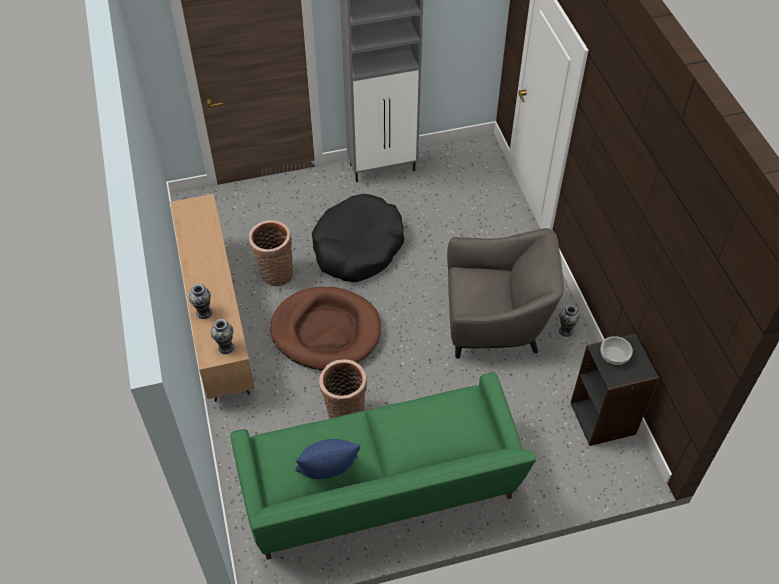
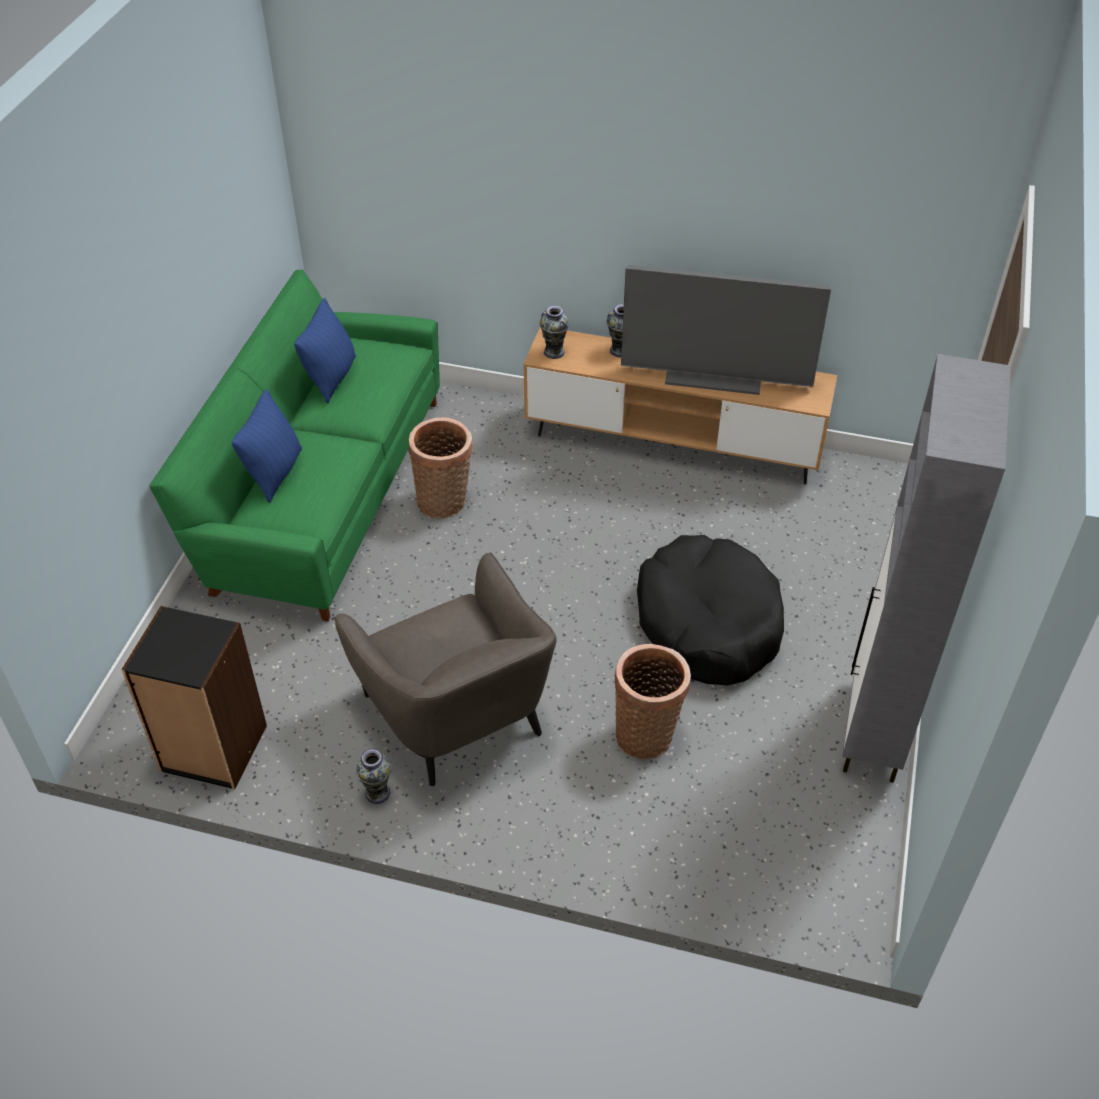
camera: 120 degrees right, 5 degrees down
(203, 256) = (715, 375): none -> television
(275, 273) = (715, 519): basket -> basket (647, 733)
(326, 331) = (579, 531): brown dog bed -> none
(442, 443) = (275, 473): none -> blue pillow
(495, 323) = (456, 713): grey armchair -> grey armchair turned 60 degrees counterclockwise
(614, 355) = (197, 641): bowl -> none

